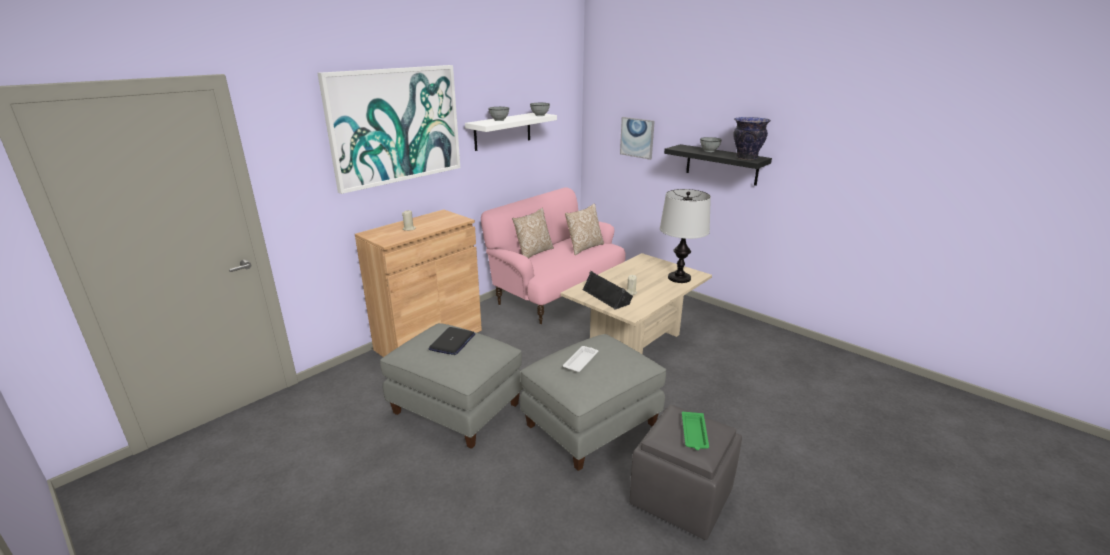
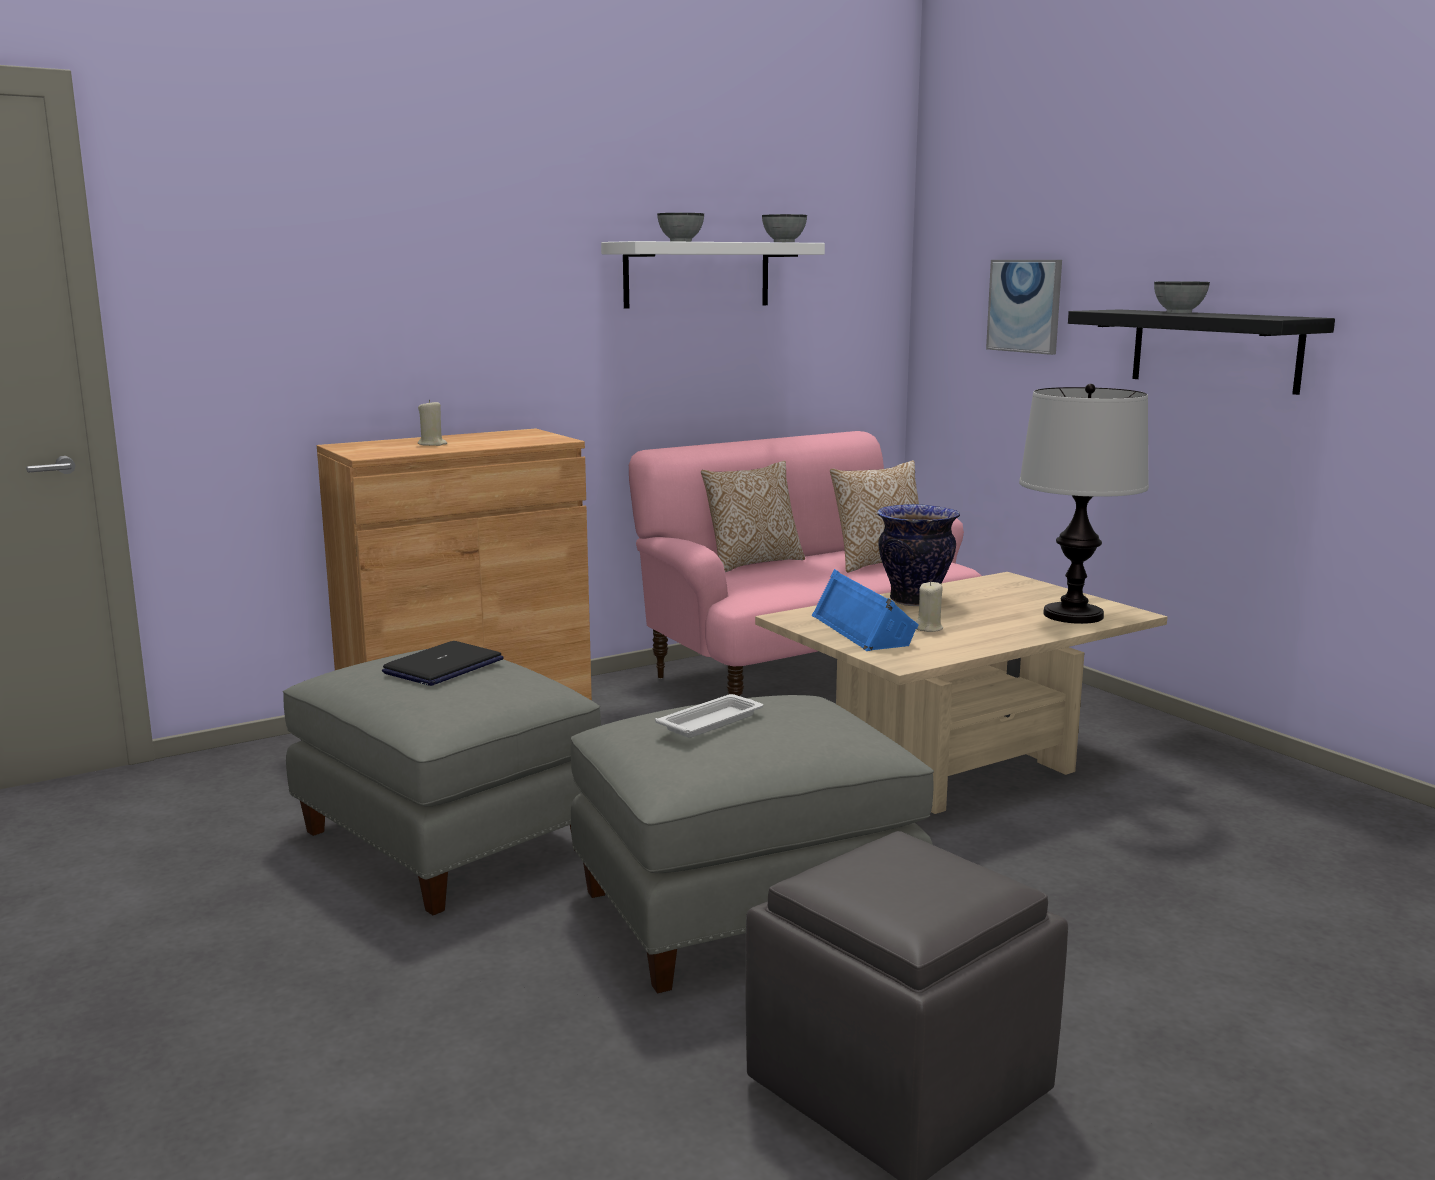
camera: 15 degrees right, 10 degrees down
(395, 125) = (433, 225): picture -> none
(607, 296) = (864, 629): black speaker -> blue speaker
(694, 434) = (915, 884): green tray -> none
(746, 158) = (1262, 316): vase -> vase (913, 600)

